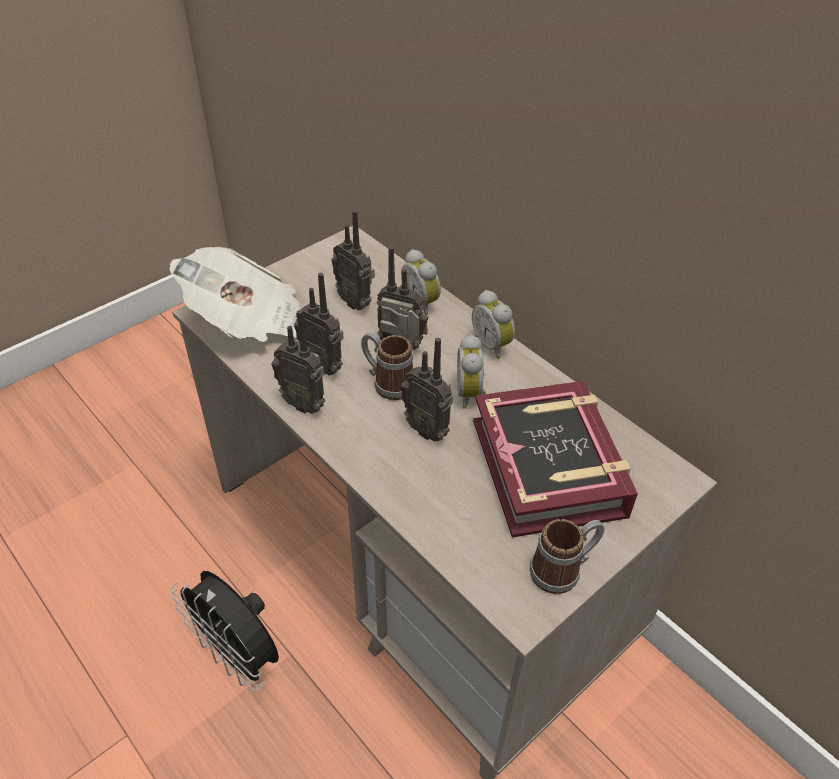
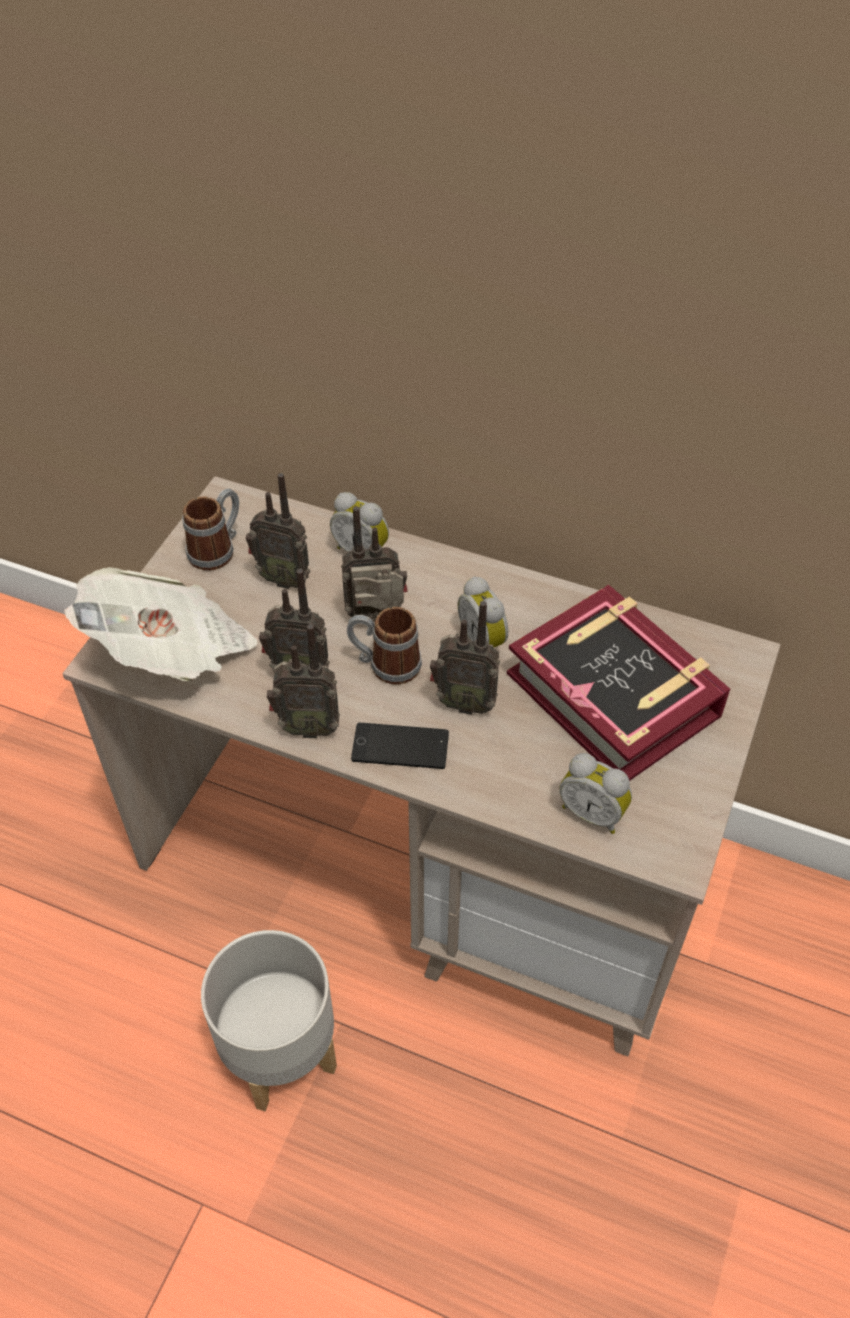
camera: 25 degrees left, 5 degrees up
(239, 656) = (282, 1053): black fan -> grey planter
(360, 442) = (400, 747): none -> phone
(493, 345) = (473, 575): alarm clock -> alarm clock (593, 812)
(563, 569) = (689, 797): mug -> mug (218, 549)

